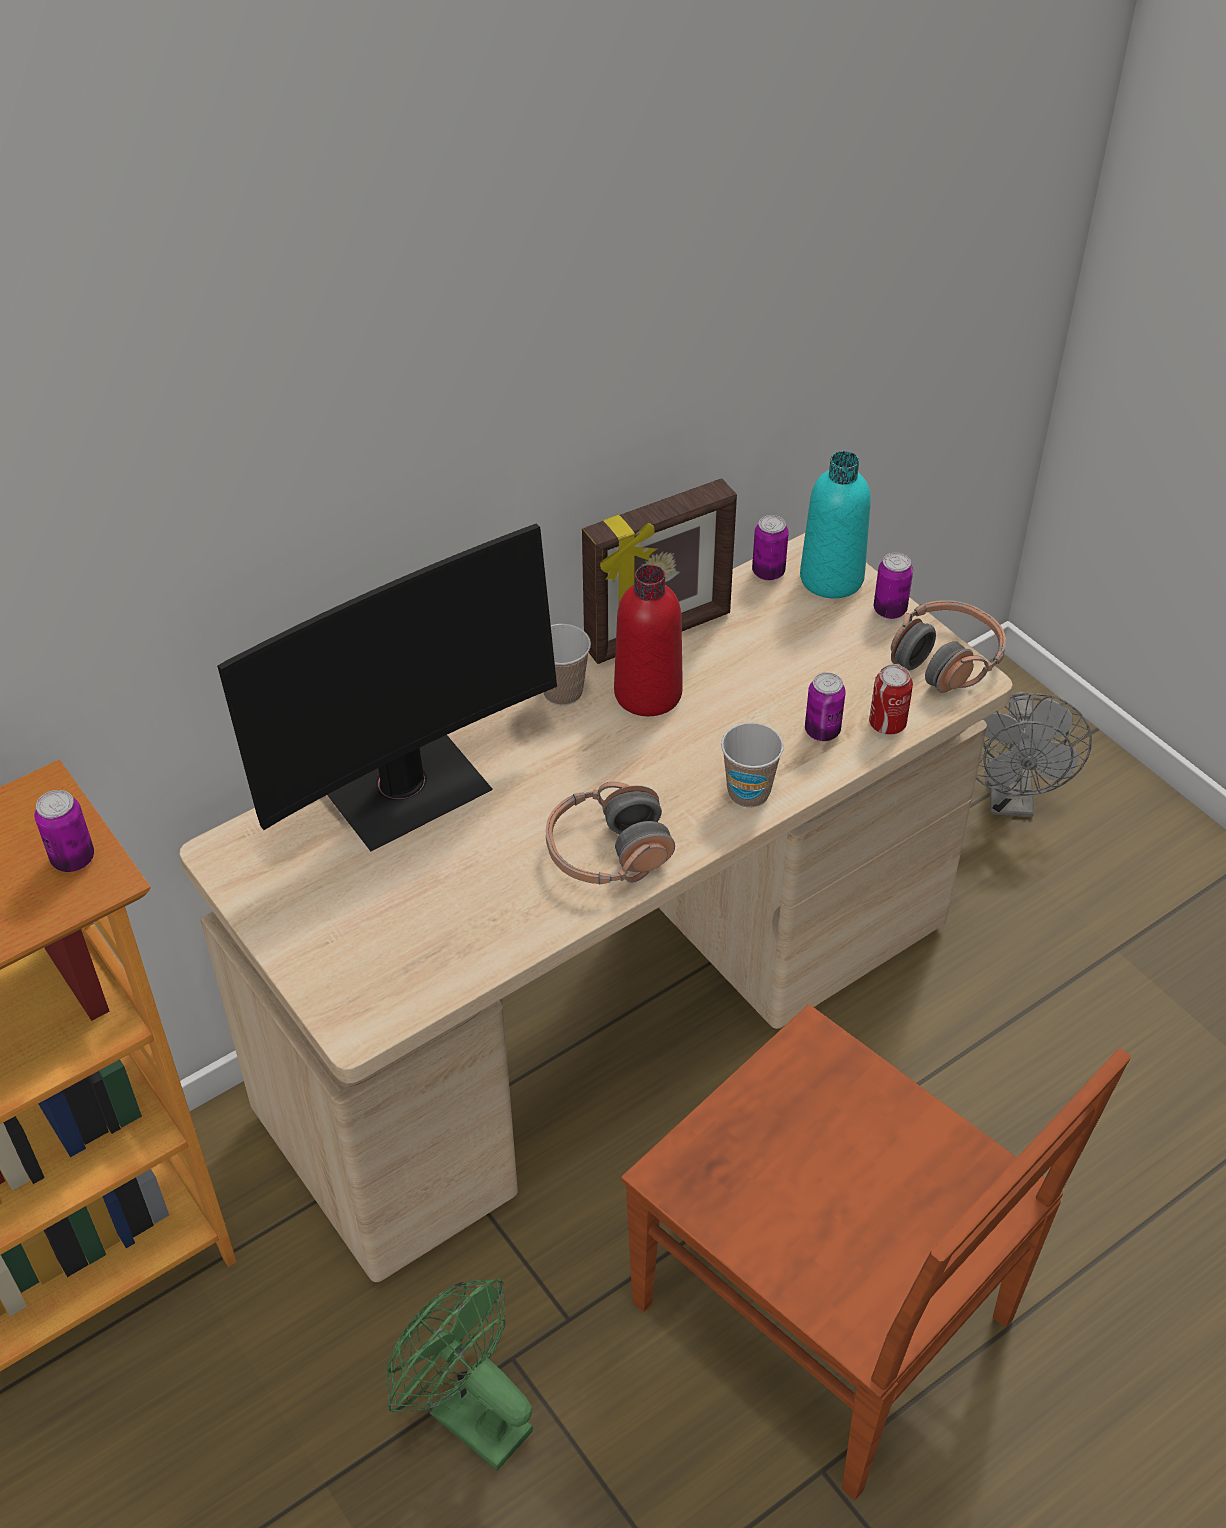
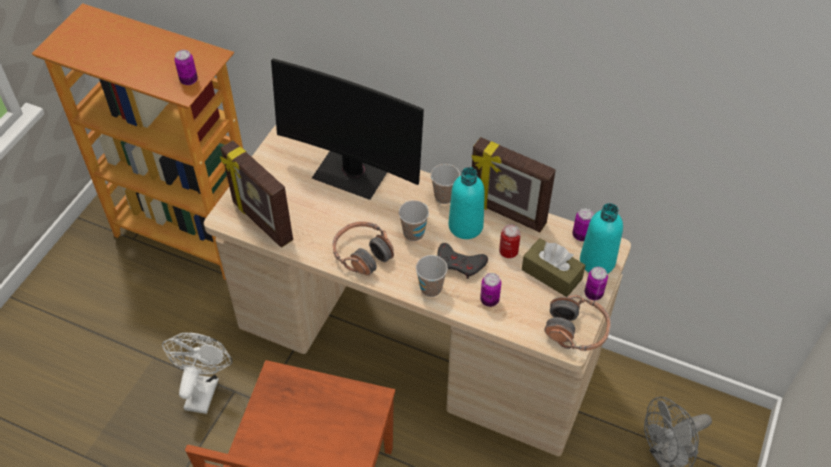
camera: 60 degrees right, 5 degrees up
(415, 971) = (261, 222): none -> picture frame
(468, 1414) = (203, 388): green fan -> white fan
(613, 765) = (413, 233): none -> cup
(648, 693) = (465, 226): red bottle -> turquoise bottle
(722, 734) = (460, 263): none -> grey game controller
(820, 638) = (551, 274): none -> brown tissue box
(887, 724) = (513, 323): can -> can (508, 251)

